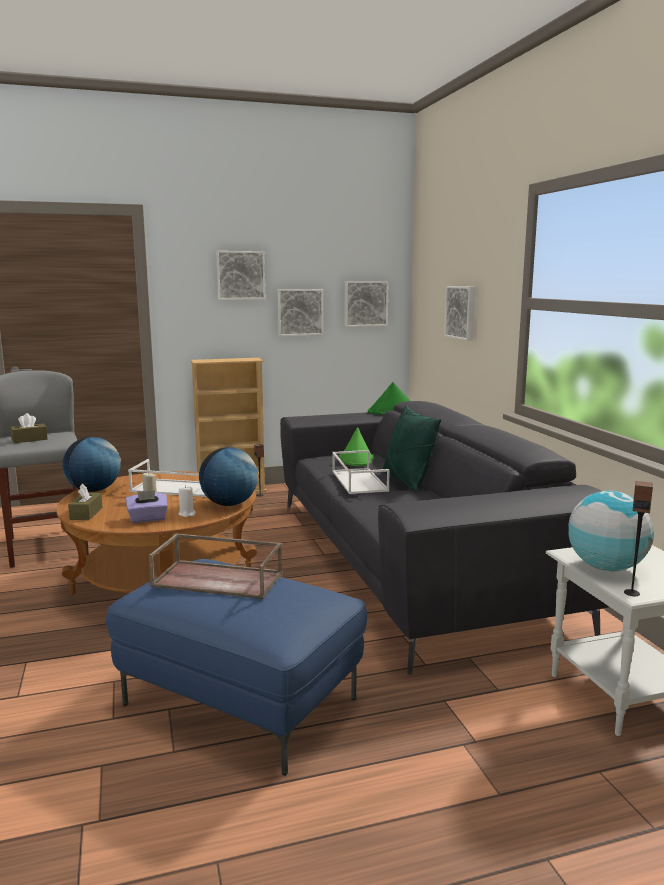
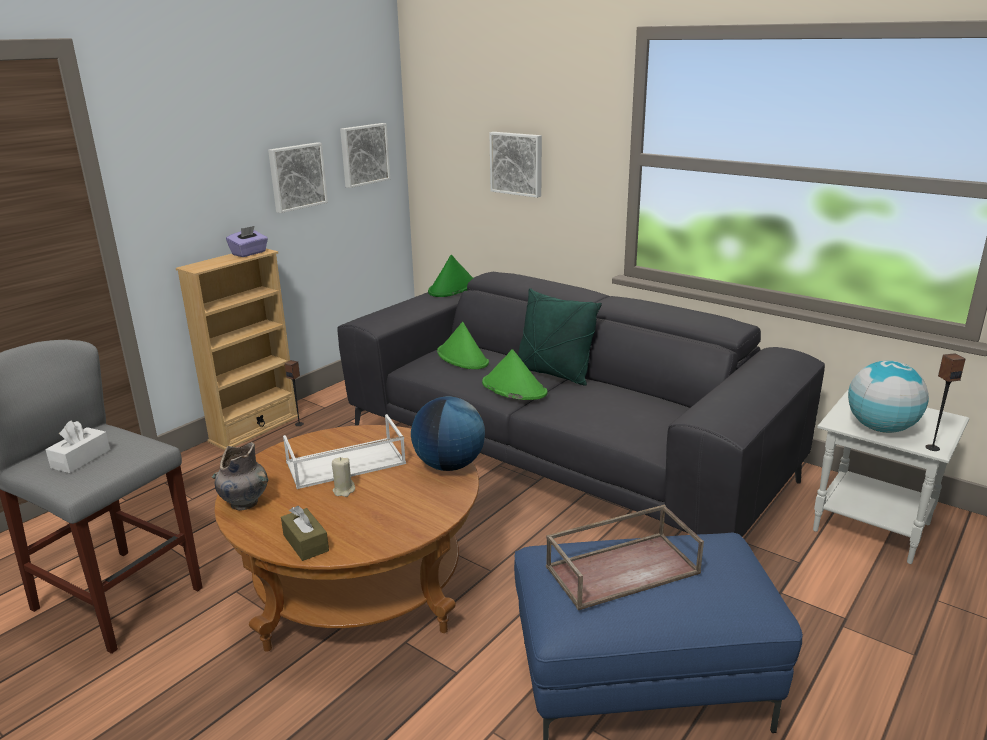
camera: 35 degrees left, 10 degrees up
(29, 439) = (81, 459): brown tissue box -> white tissue box
(94, 490) = (244, 503): globe -> grey vase
(148, 519) = (397, 521): purple tissue box -> purple tissue box (249, 253)
(187, 514) = (429, 496): white candle -> none
(240, 275) = (221, 136): picture -> none
(358, 481) = (513, 388): white tray -> green hat

